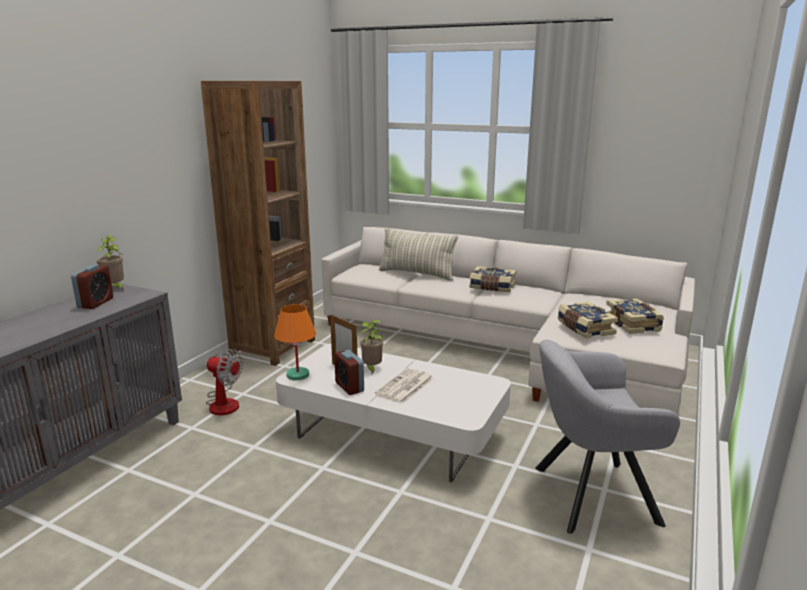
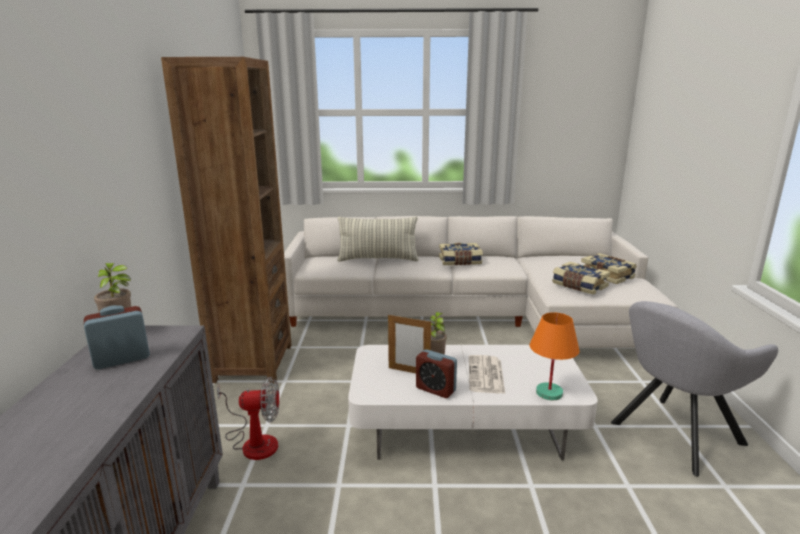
camera: 25 degrees left, 0 degrees up
(95, 303) = (122, 359): alarm clock -> alarm clock turned 105 degrees counterclockwise
(297, 375) = (368, 390): orange table lamp -> orange table lamp (549, 393)

